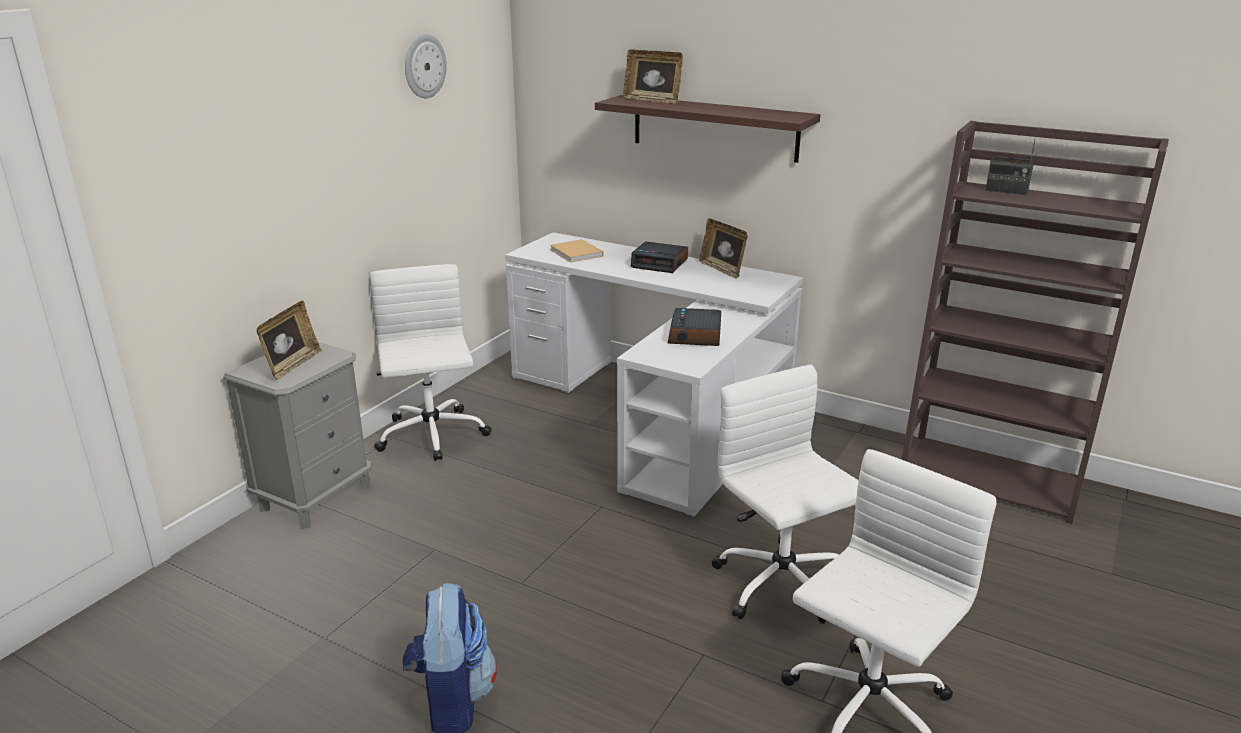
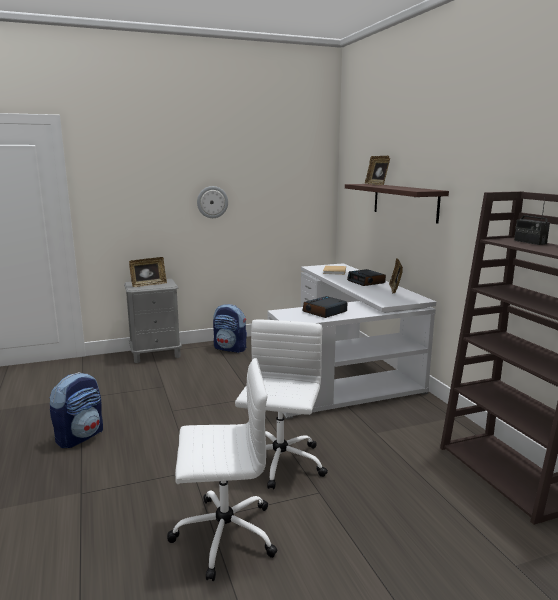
camera: 40 degrees right, 10 degrees down
(424, 66) = (269, 162): wall clock -> wall clock (212, 202)
(432, 436) = (230, 348): white office chair -> backpack

